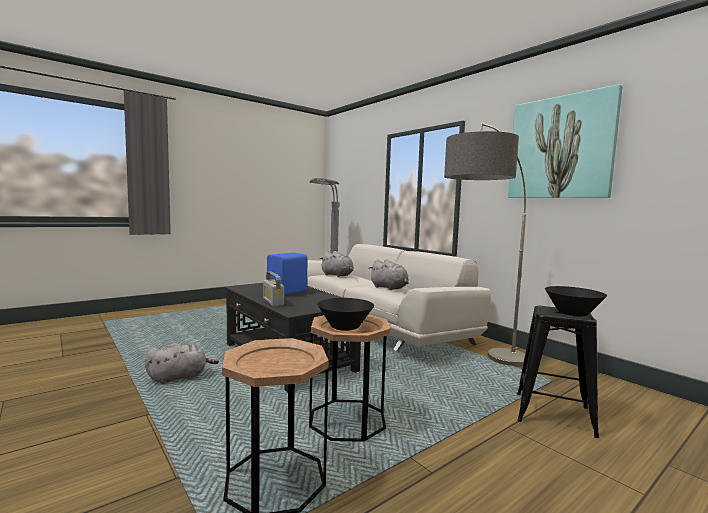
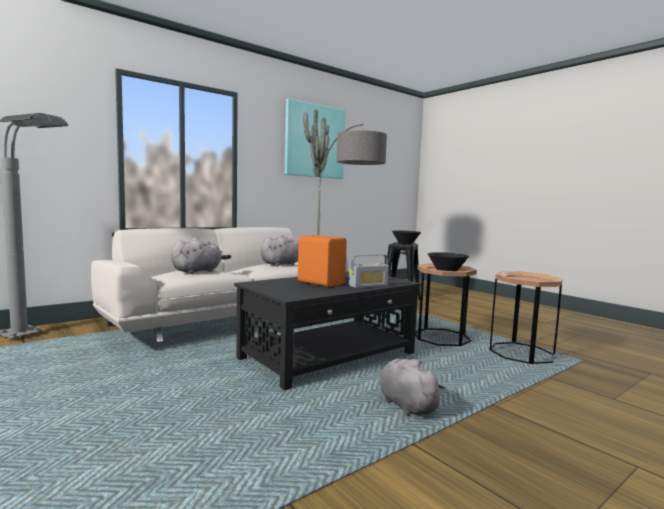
camera: 90 degrees left, 0 degrees up
(288, 292) = (321, 282): blue speaker -> orange speaker

